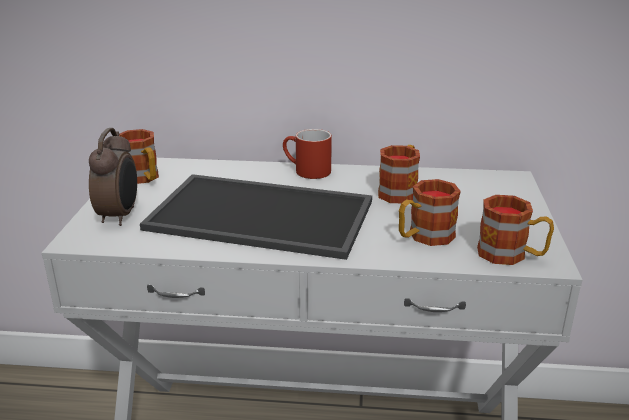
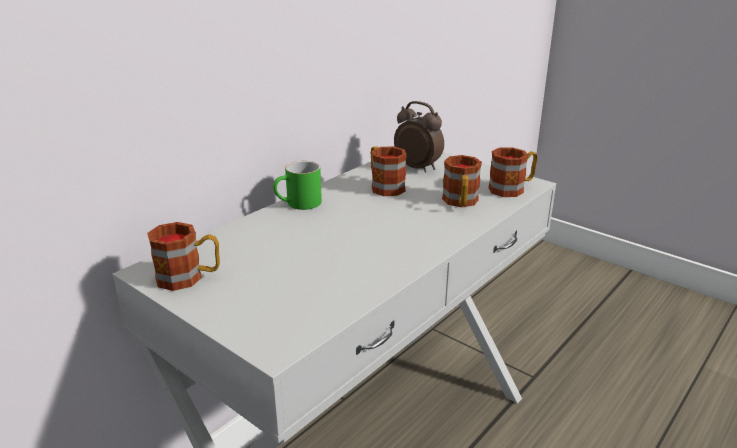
camera: 55 degrees left, 0 degrees up
(120, 216) = (256, 311): alarm clock -> alarm clock (418, 168)
(264, 214) = (351, 244): tray -> none
(306, 171) = (298, 204): red mug -> green mug

